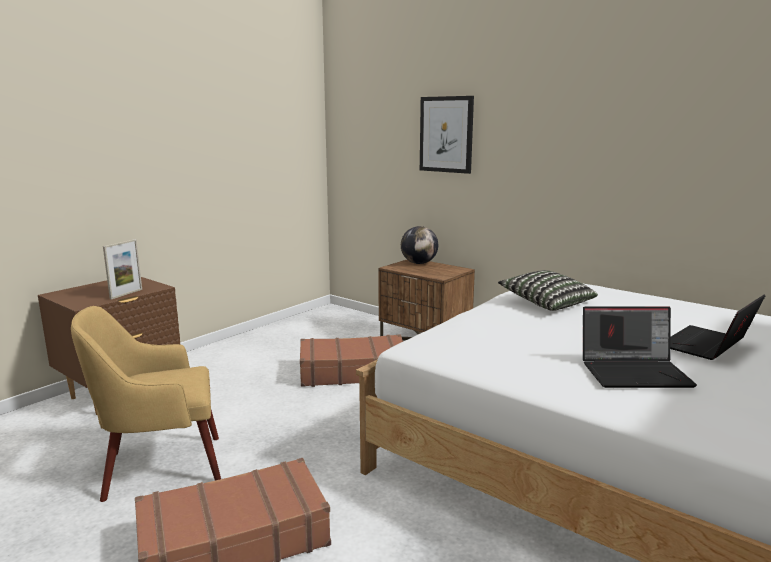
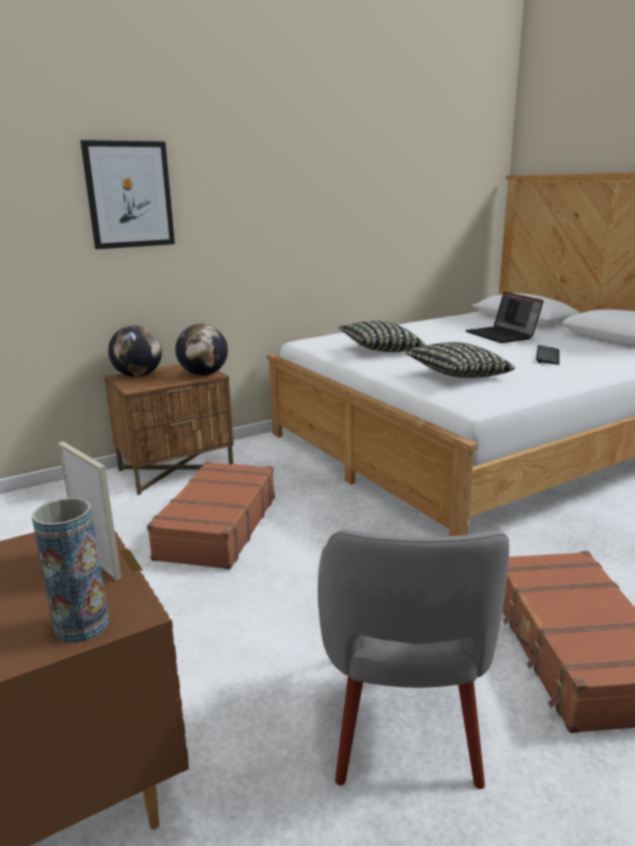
camera: 70 degrees left, 5 degrees up
(77, 300) = (82, 625): none -> vase
(159, 467) = (402, 719): yellow armchair -> grey armchair
(440, 275) = (203, 374): none -> globe
(491, 336) = (457, 376): none -> pillow
(635, 372) = (547, 356): laptop -> keyboard

